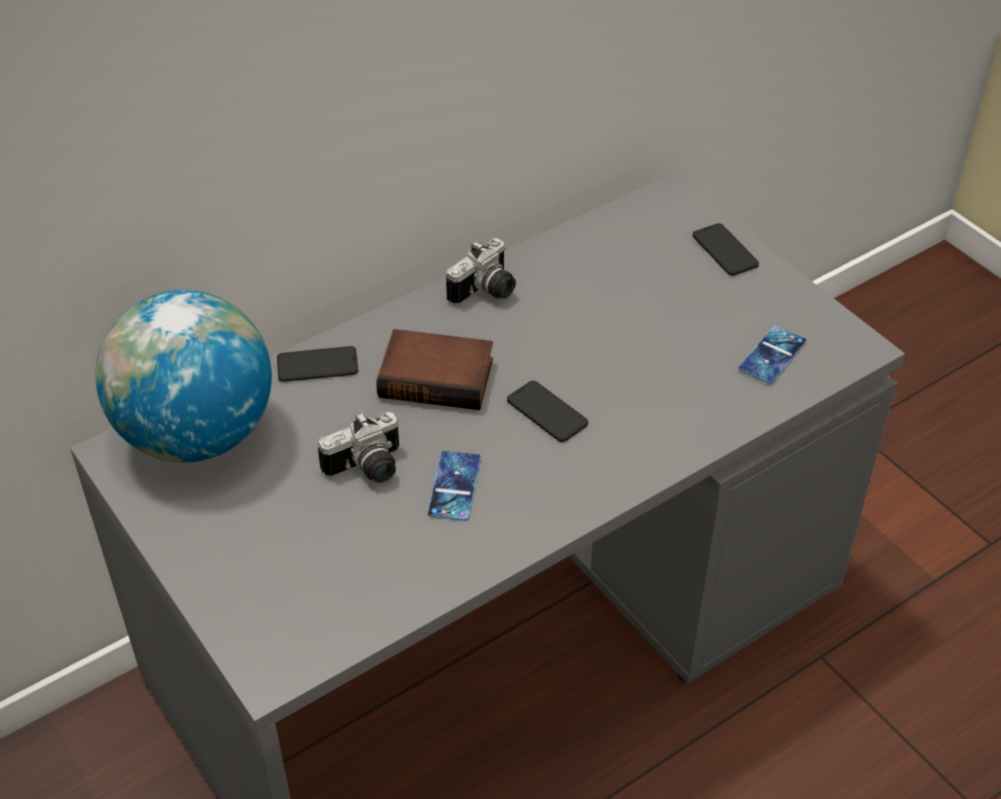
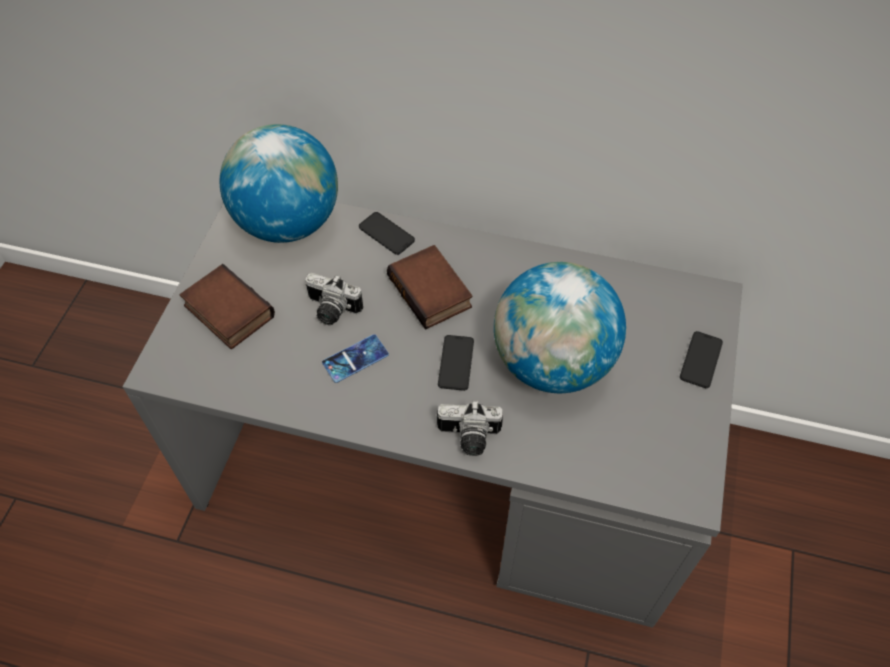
camera: 50 degrees right, 10 degrees up
(260, 560) = (226, 312): none -> book
(486, 292) = (524, 266): camera -> camera (468, 438)
(623, 345) = (552, 363): none -> globe
(772, 355) = (630, 450): phone -> none

